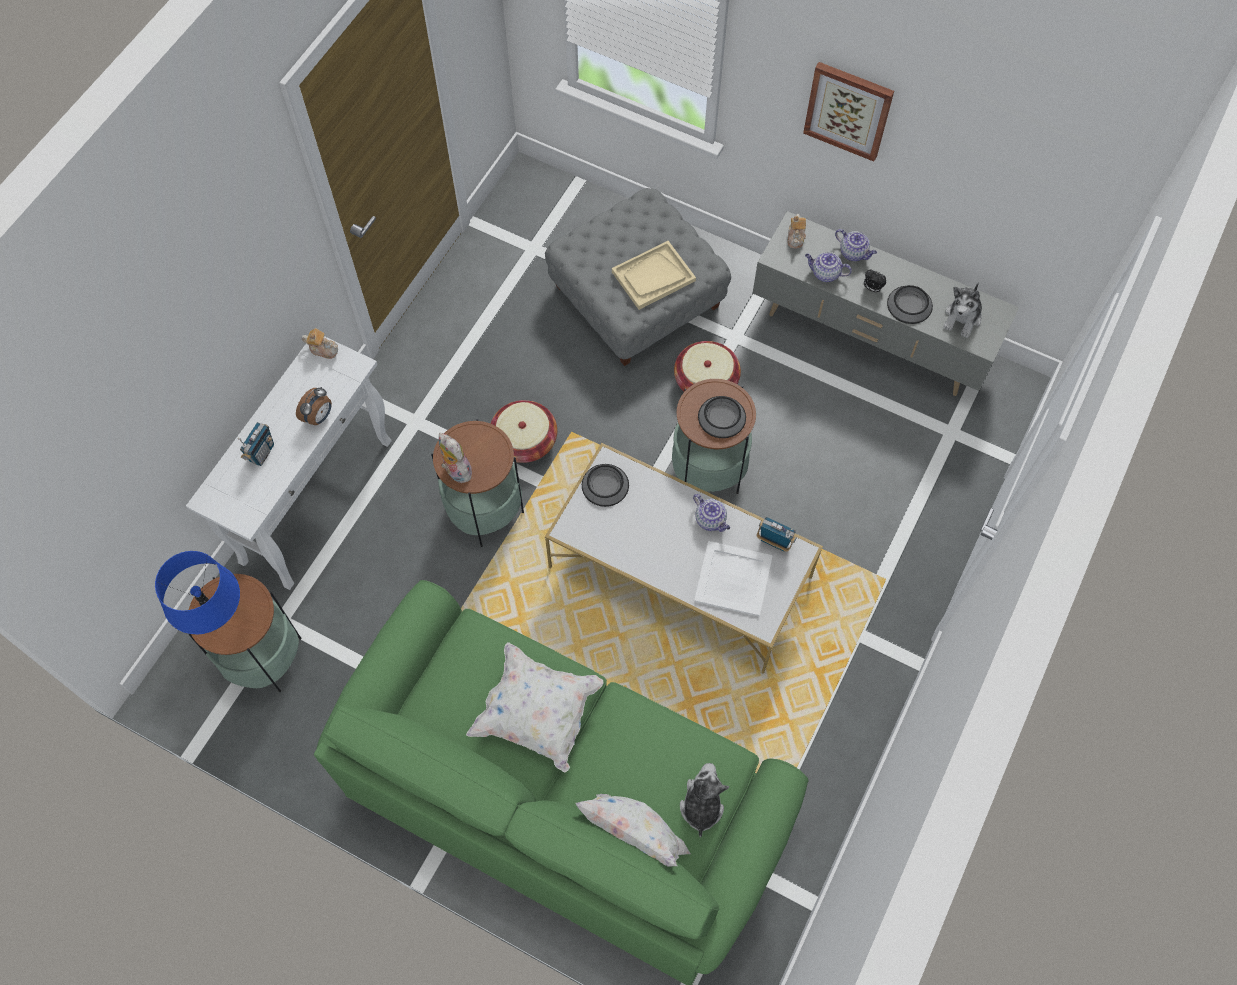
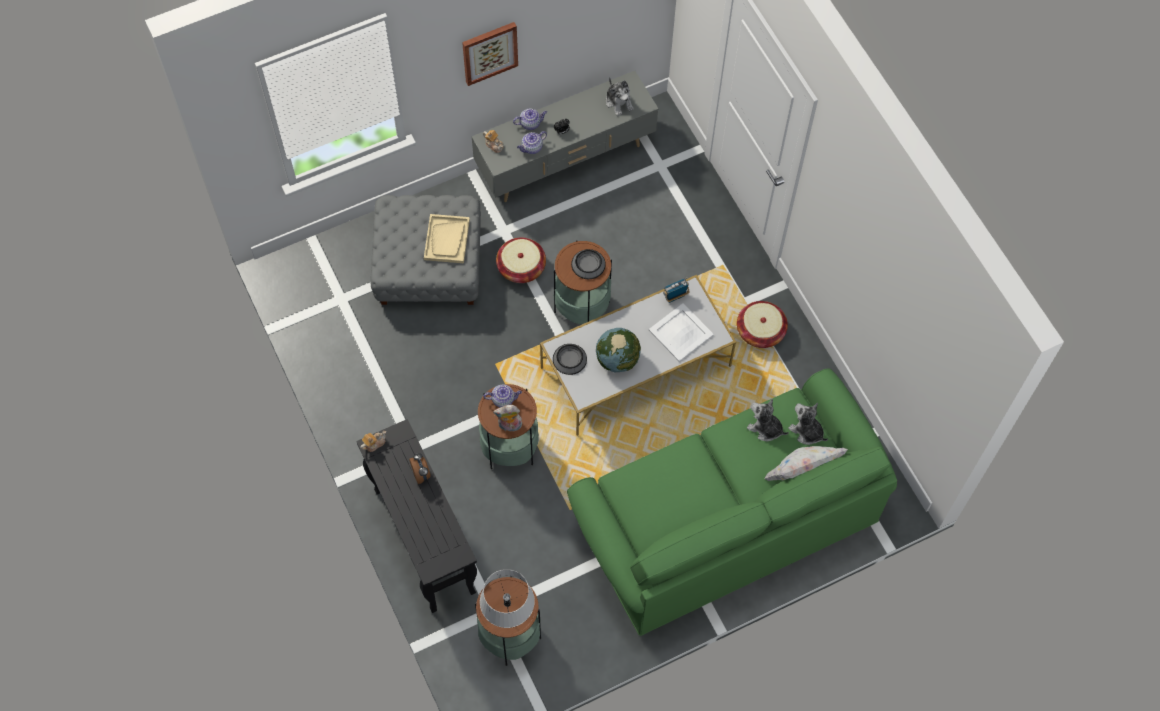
camera: 55 degrees left, 0 degrees up
(220, 621) = (508, 615): blue table lamp -> grey table lamp
(261, 453) = (421, 521): radio -> none
(317, 500) = (423, 540): white console table -> black console table
(524, 441) = (479, 394): basket -> basket (760, 331)
(537, 713) = (694, 479): white pillow -> none
(644, 534) = (617, 359): none -> globe
(667, 752) = (765, 428): none -> plush toy
(711, 520) = (636, 319): teapot -> teapot (503, 399)
(910, 305) = (588, 121): bowl -> none

